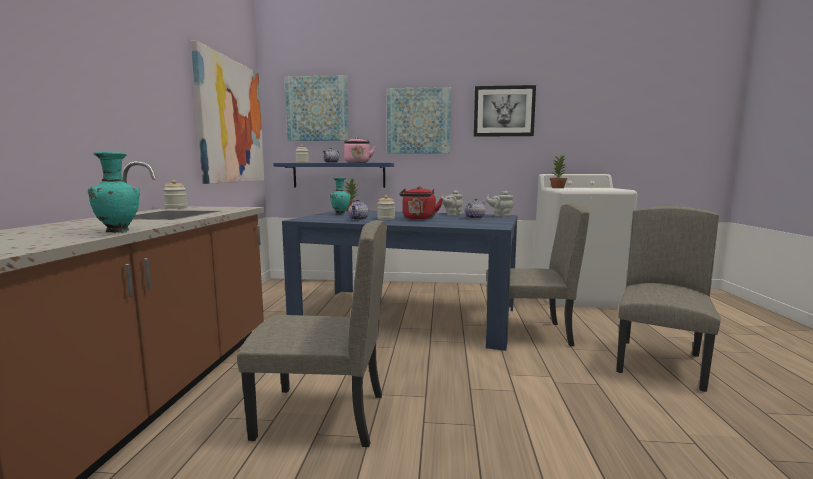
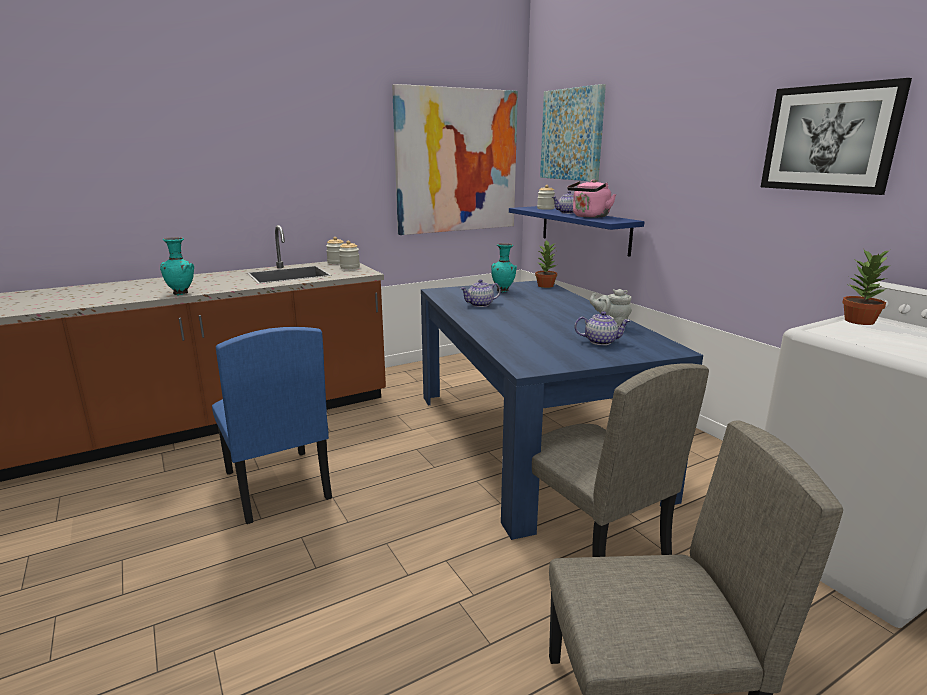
camera: 55 degrees right, 10 degrees up
(321, 416) = (276, 485): beige chair -> blue chair
(386, 219) = (503, 312): jar -> jar (350, 267)
(418, 121) = (683, 155): picture -> none
(419, 219) = (533, 322): red kettle -> none
(500, 216) = (662, 348): grey teapot -> none

